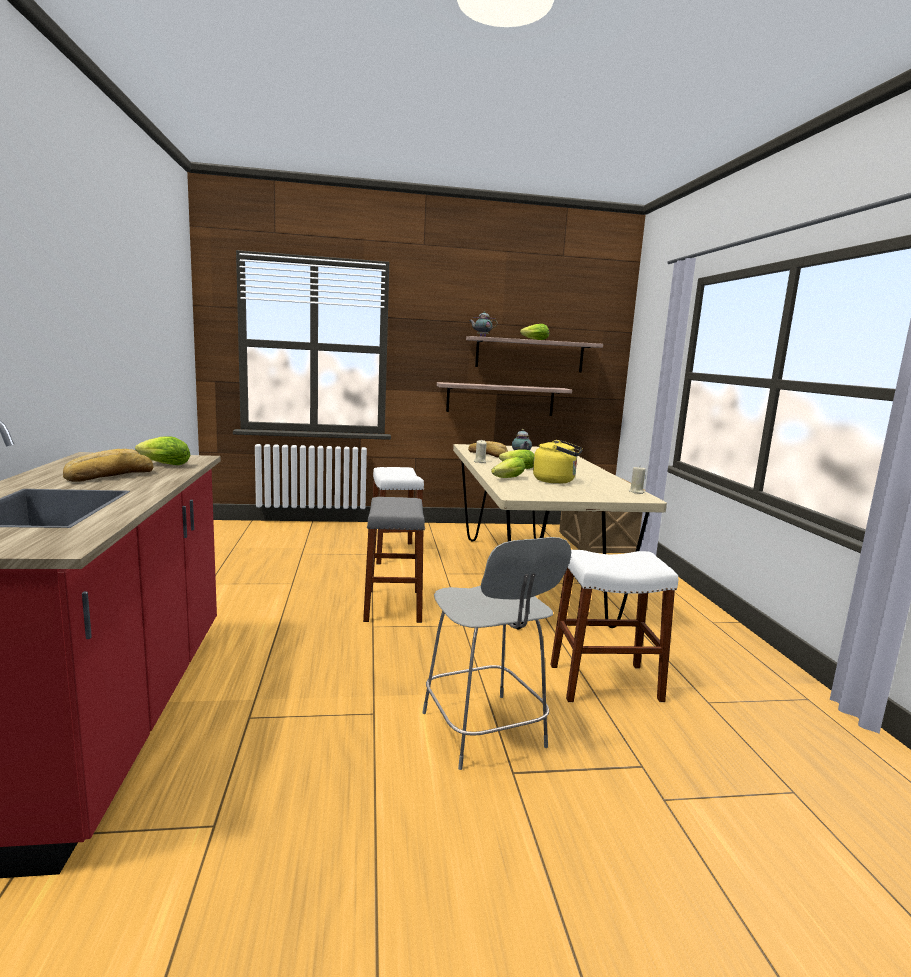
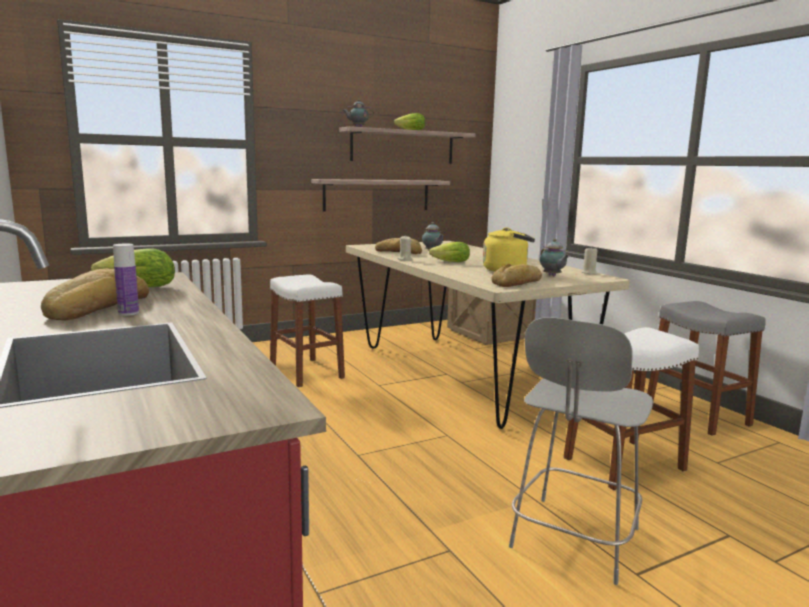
camera: 20 degrees left, 0 degrees up
(119, 481) = (128, 313): none -> bottle
(393, 605) = (358, 428): grey stool -> grey stool (696, 415)
(485, 732) = (573, 540): grey chair -> grey chair turned 75 degrees clockwise
(506, 479) = (460, 273): lettuce -> none
(541, 493) = (518, 283): none -> bread
(590, 491) = (552, 276): none -> teapot

